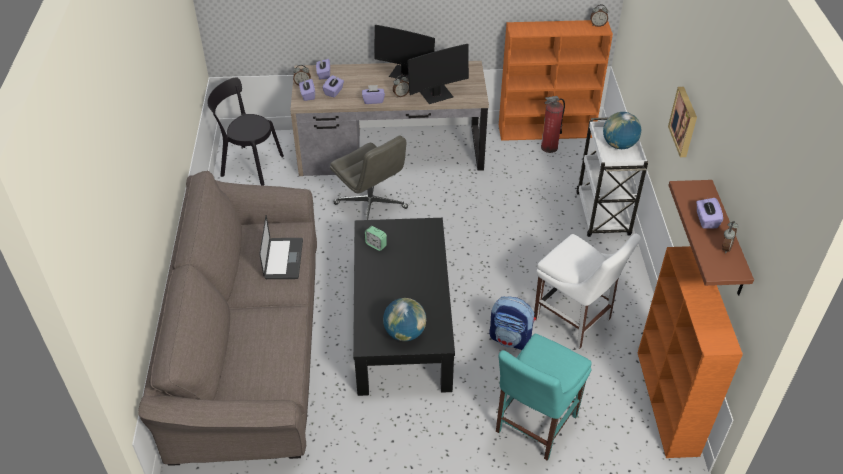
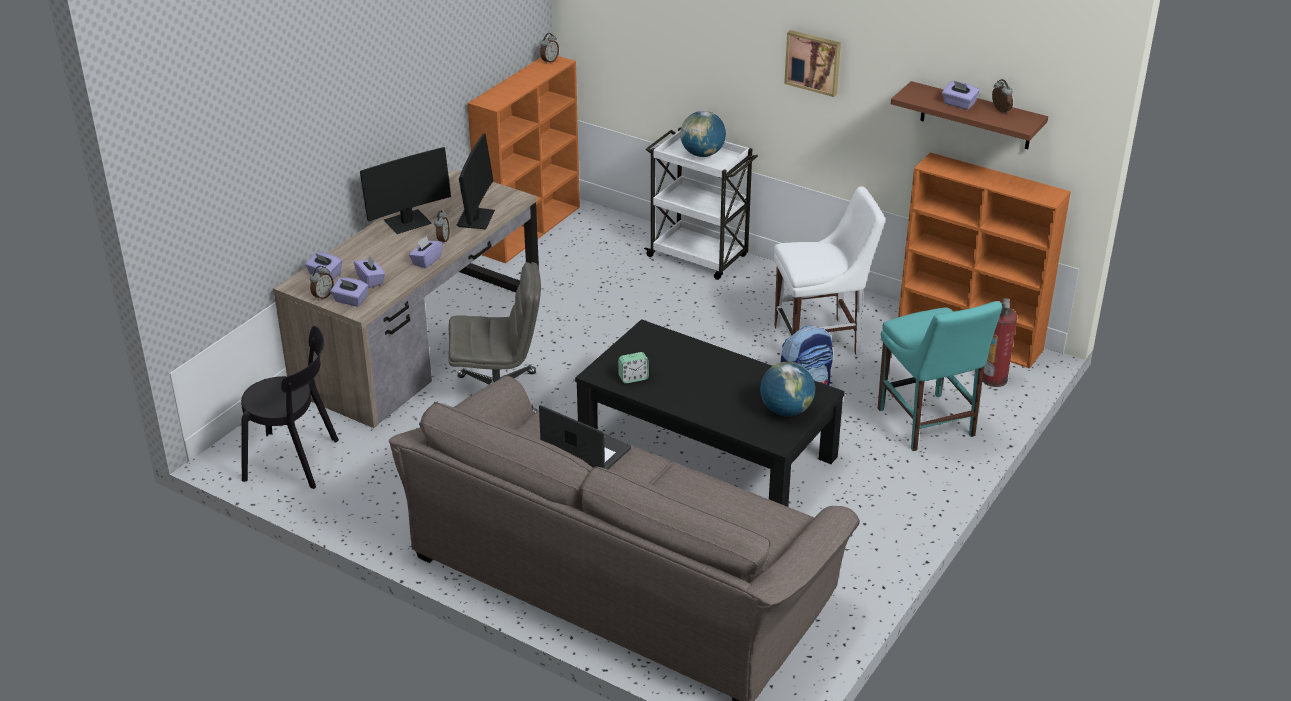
camera: 55 degrees left, 10 degrees down
(249, 165) = (296, 461): black chair -> black chair turned 135 degrees counterclockwise
(549, 147) = (558, 240): fire extinguisher -> fire extinguisher (994, 379)

